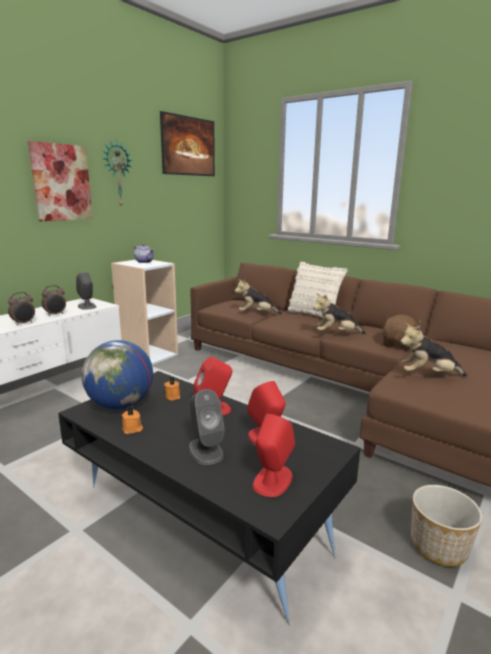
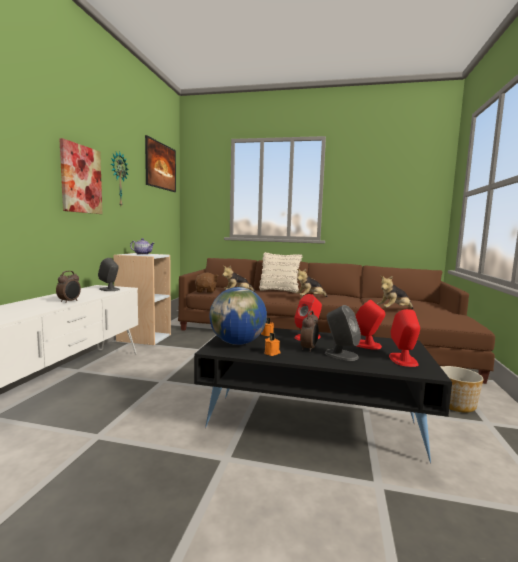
camera: 25 degrees left, 10 degrees down
(55, 314) = (90, 295): alarm clock -> alarm clock (309, 349)
(398, 344) = (353, 300): brown plush toy -> brown plush toy (206, 291)

